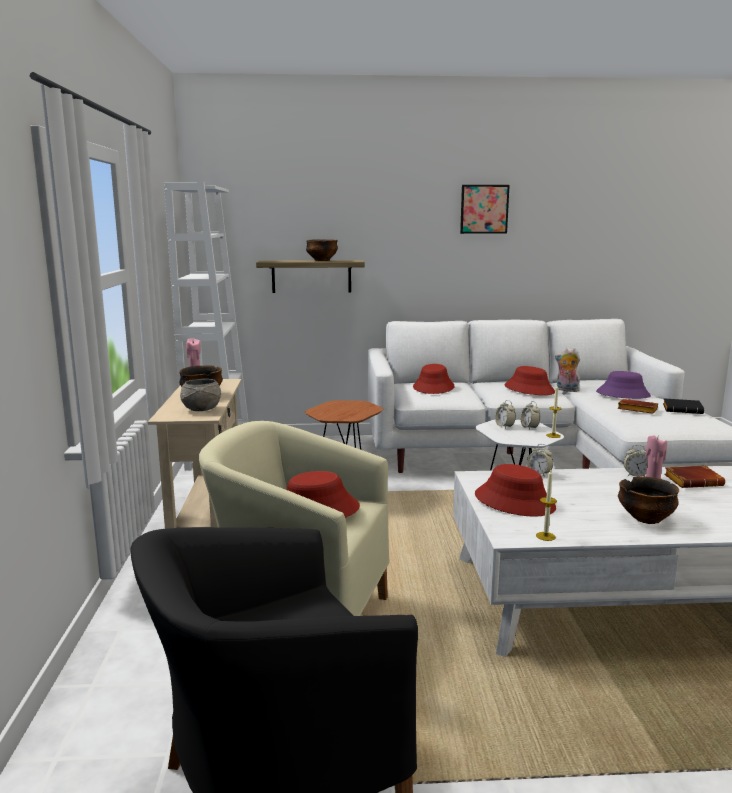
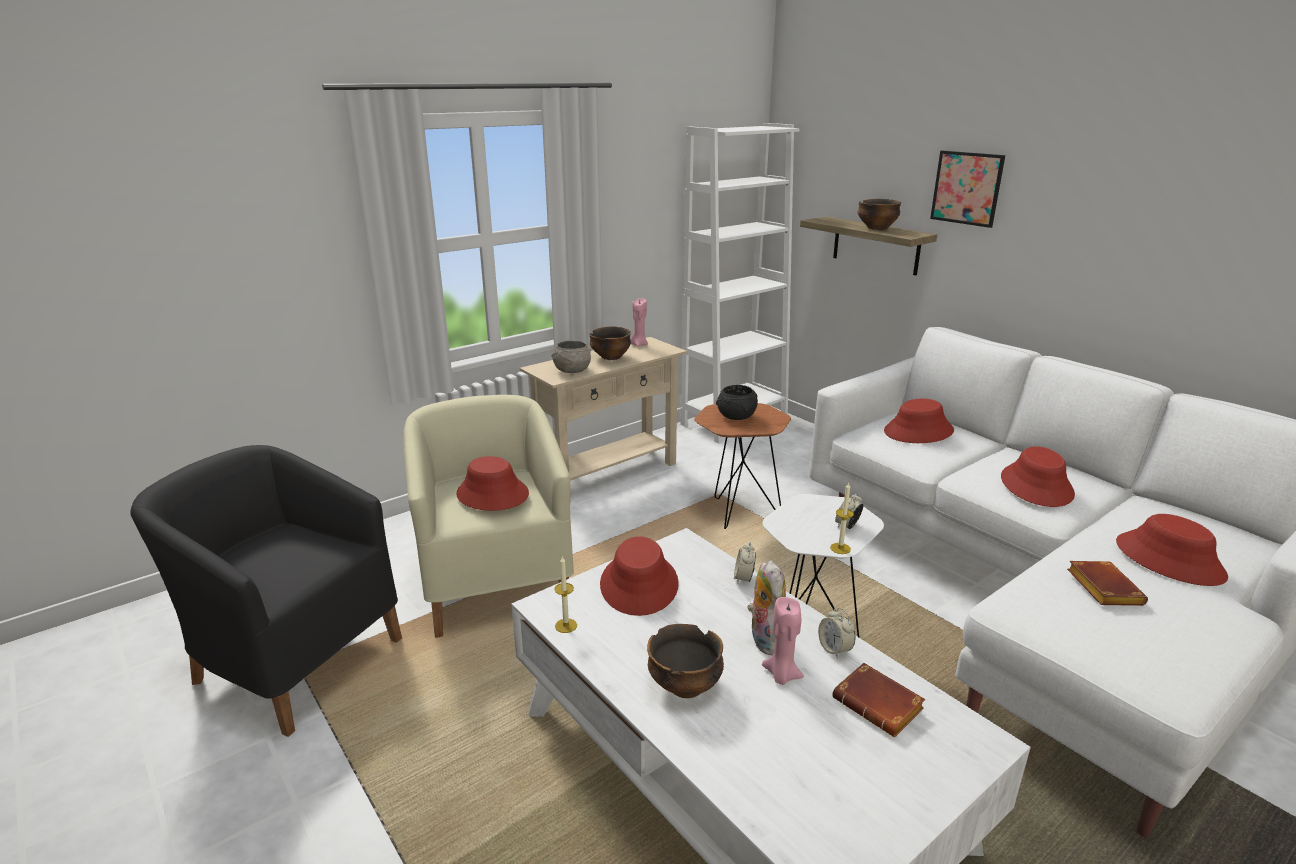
camera: 55 degrees right, 10 degrees up
(340, 410) = (736, 417): none -> black bowl
(484, 209) = (1132, 179): picture -> picture (966, 188)
(504, 426) = (826, 510): alarm clock -> none
(566, 390) = (1106, 512): plush toy -> plush toy (764, 639)
(623, 394) = (1169, 559): purple hat -> red hat
(683, 410) = (1194, 632): black book -> none

